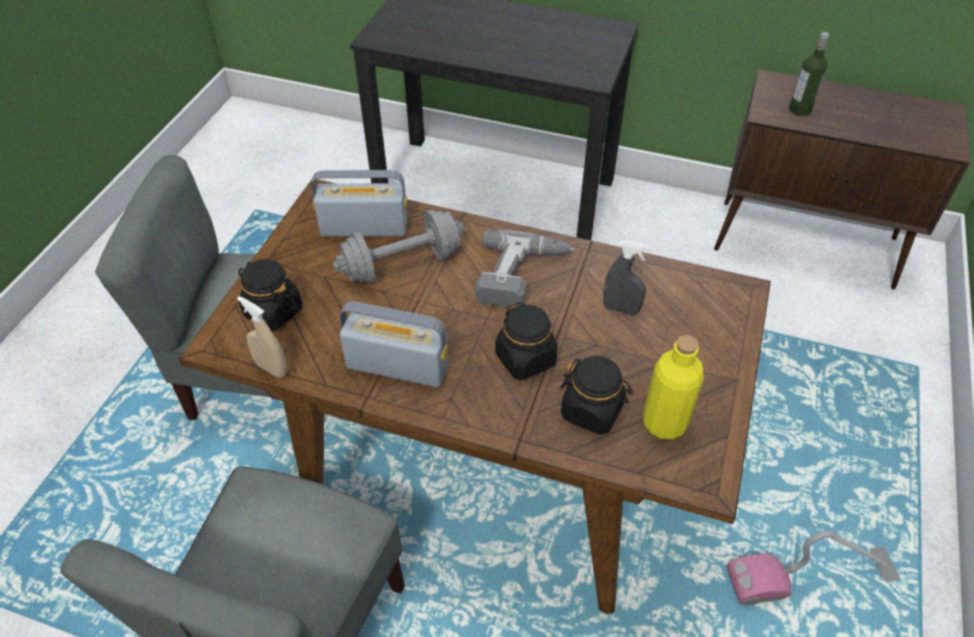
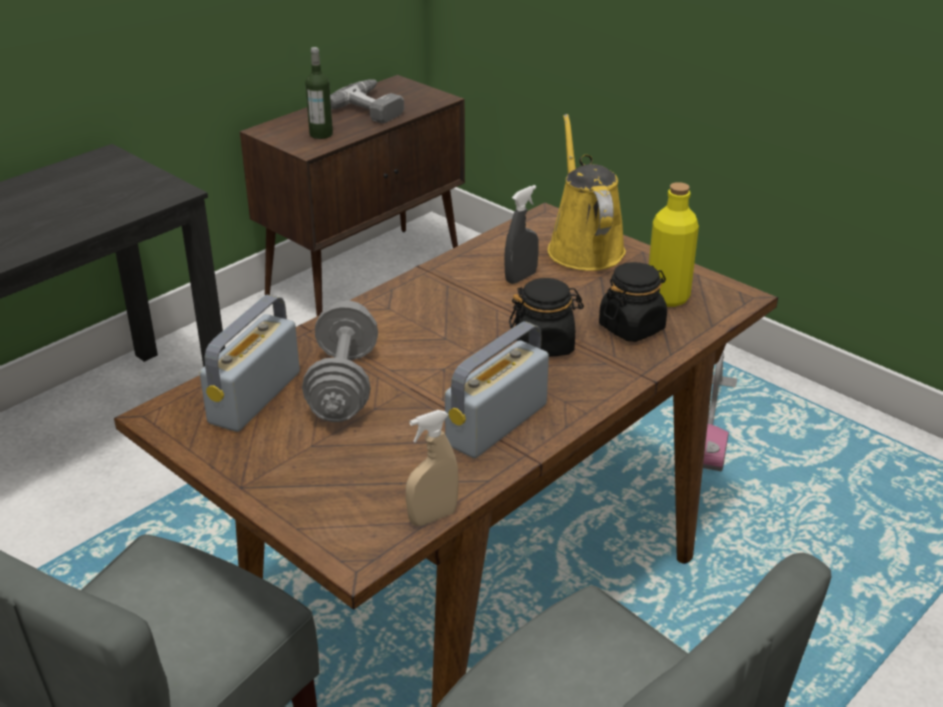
camera: 65 degrees left, 15 degrees down
(273, 312) = (337, 498): black jar -> none
(522, 276) = (431, 316): power drill -> power drill (374, 107)
(708, 334) = (583, 247): none -> yellow watering can

